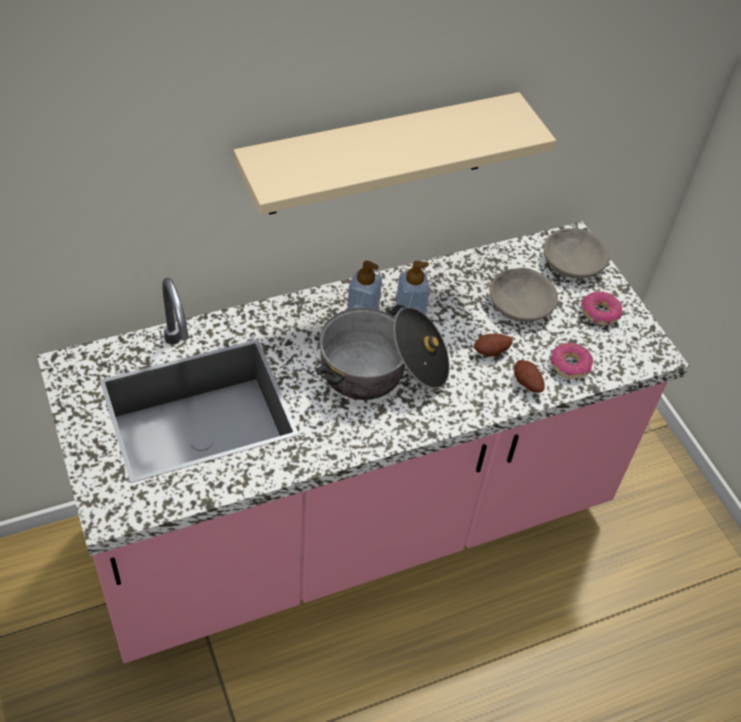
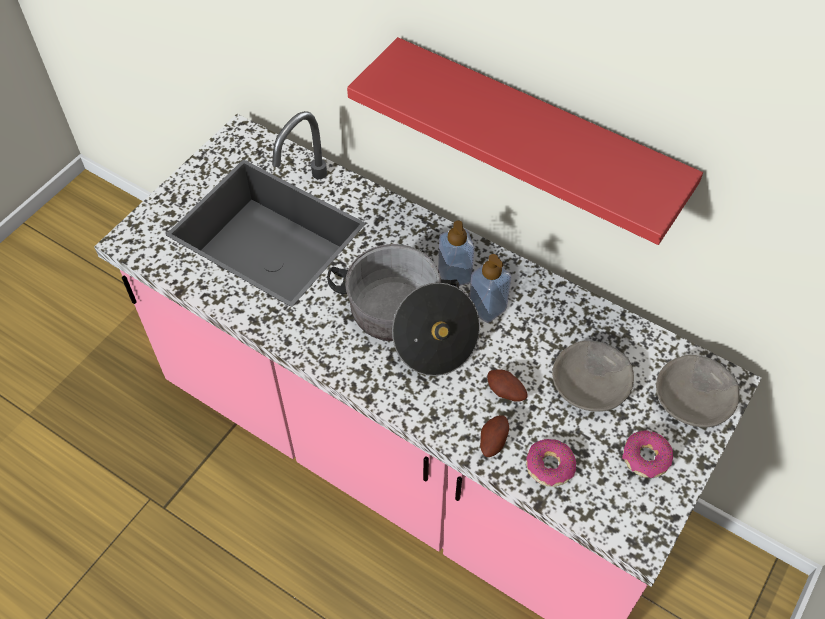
camera: 60 degrees right, 5 degrees up
(378, 155) = (536, 137): beige shelf -> red shelf

